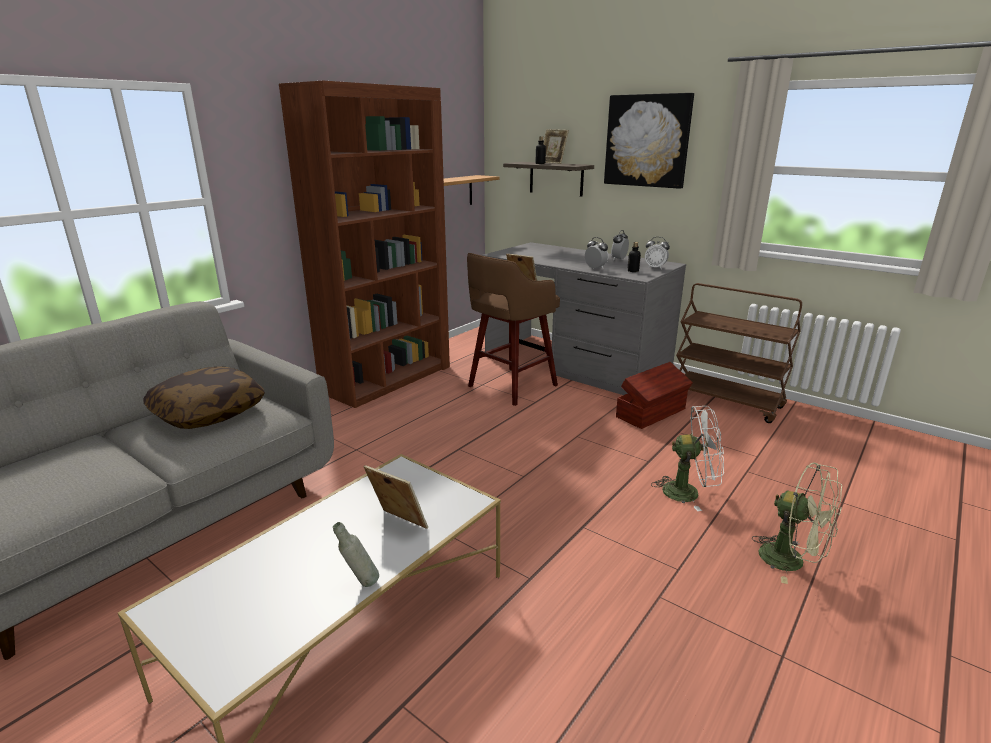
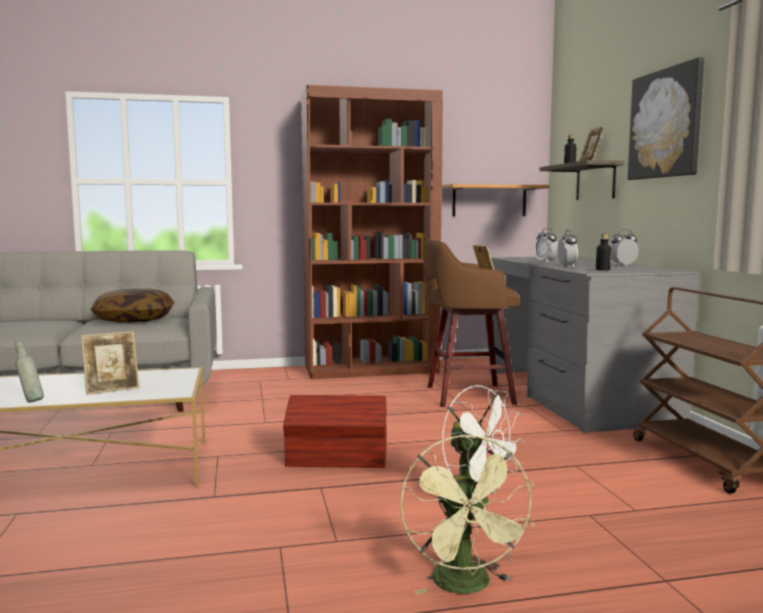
camera: 40 degrees right, 15 degrees down
(398, 524) = (112, 389): picture frame -> picture frame turned 75 degrees clockwise
(652, 413) = (578, 446): brown storage box -> brown storage box (337, 459)
(655, 268) = (642, 270): alarm clock -> alarm clock (546, 262)

